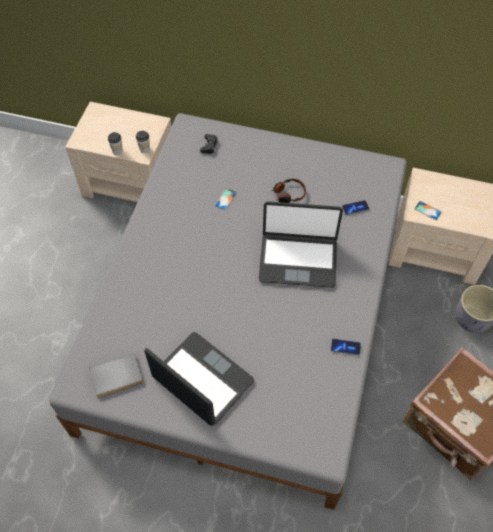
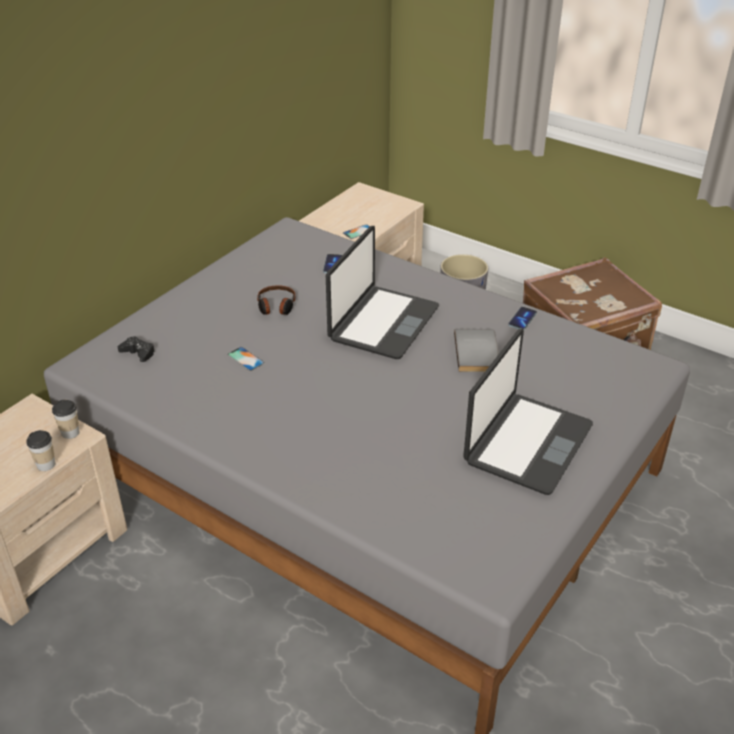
camera: 70 degrees left, 20 degrees down
(117, 377) = (494, 529): grey book -> grey book (478, 353)
(202, 380) = (526, 443): laptop -> laptop turned 150 degrees clockwise

